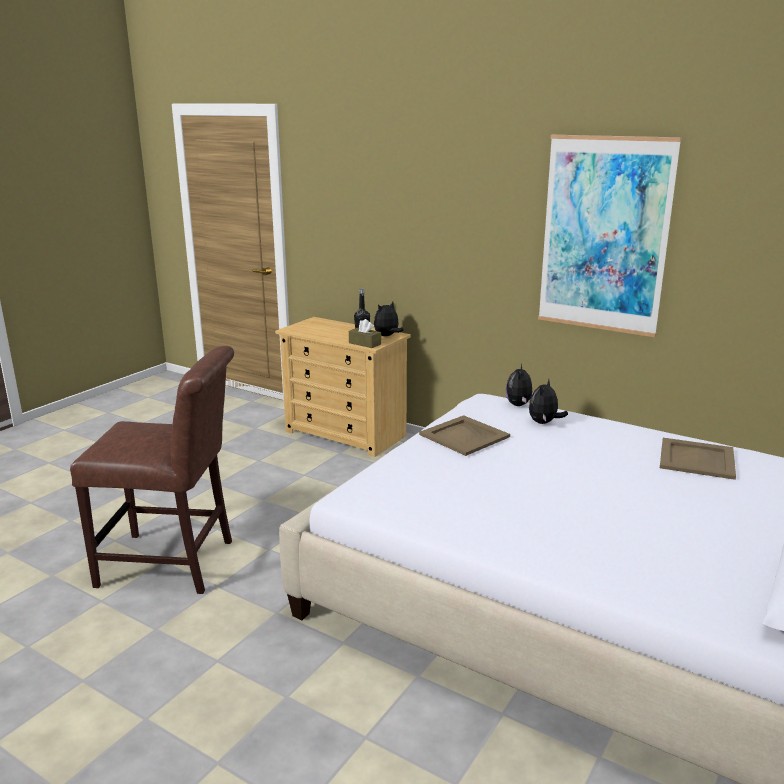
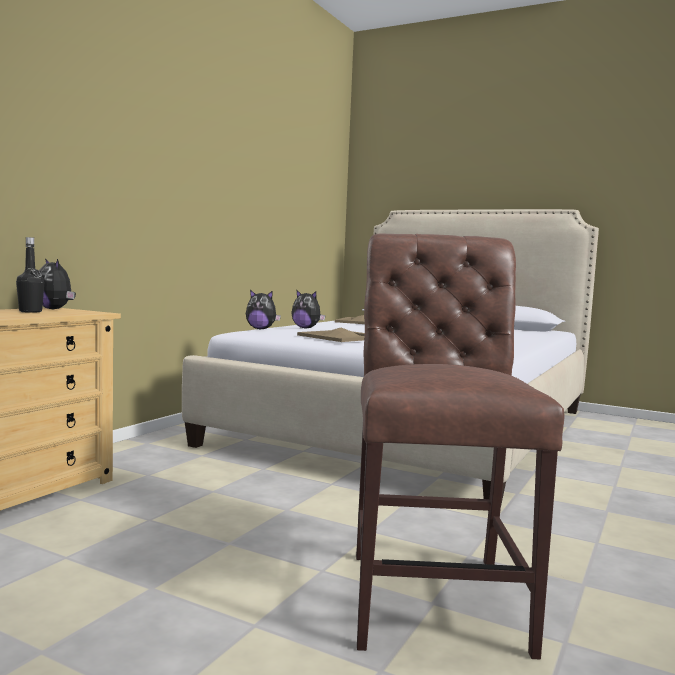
camera: 95 degrees left, 15 degrees down
(365, 343) = (83, 313): brown tissue box -> none
(604, 235) = (216, 180): picture -> none

